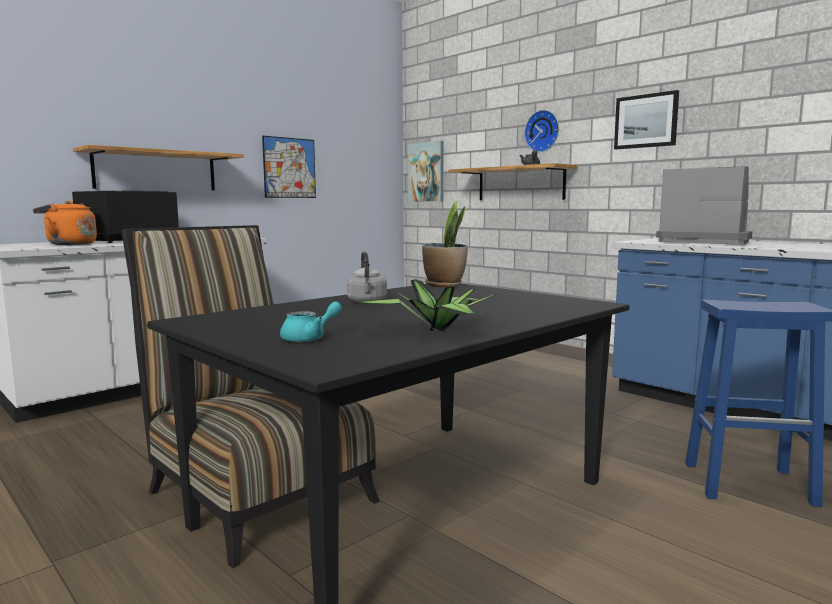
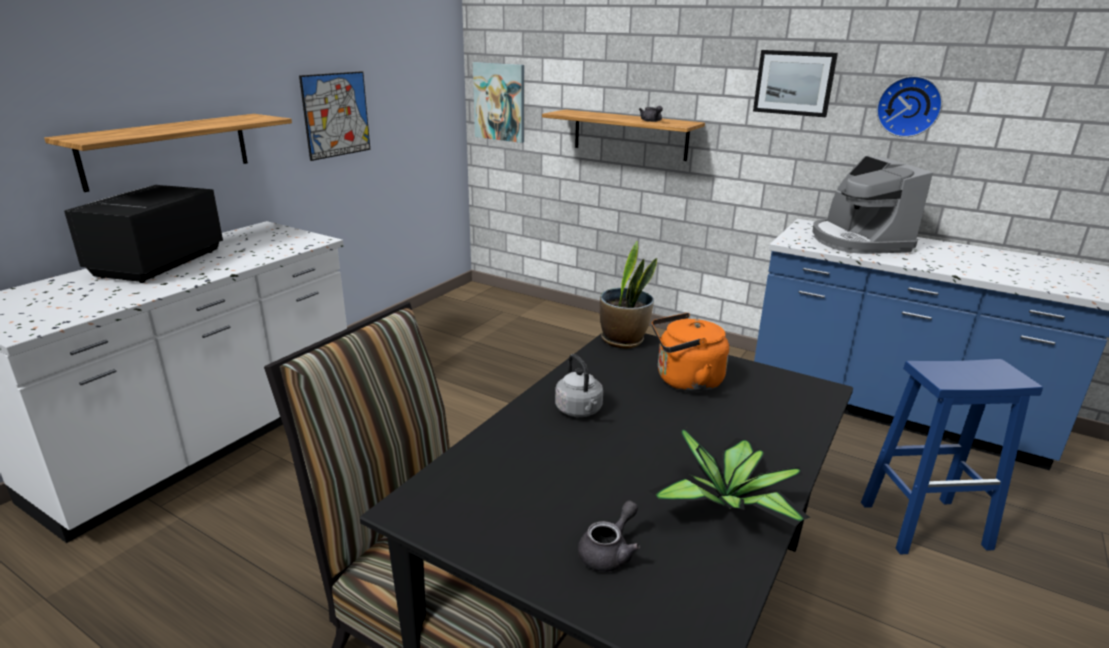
camera: 15 degrees left, 15 degrees up
(69, 244) = (87, 297): orange kettle -> orange kettle (685, 381)
(310, 338) = (609, 552): turquoise teapot -> grey teapot
(543, 131) = (663, 74): wall clock -> wall clock (909, 106)
(703, 241) = (858, 241): coffee machine -> coffee machine turned 120 degrees counterclockwise

